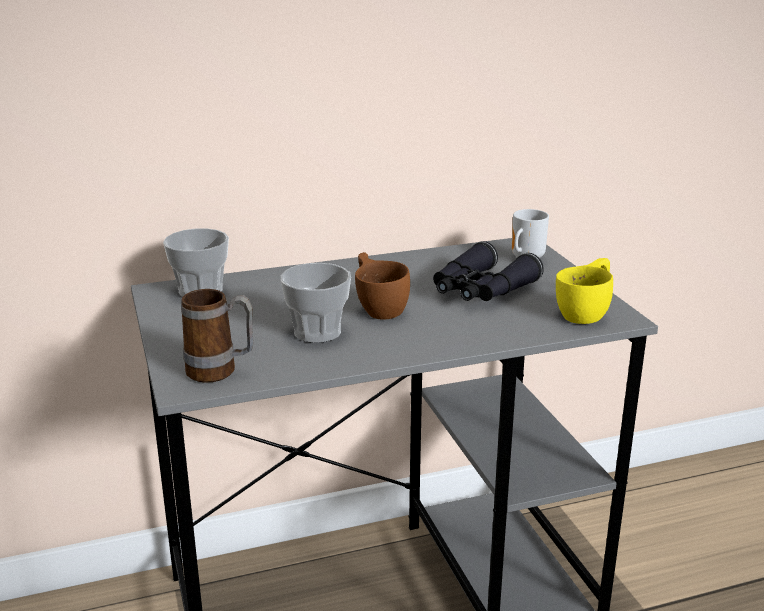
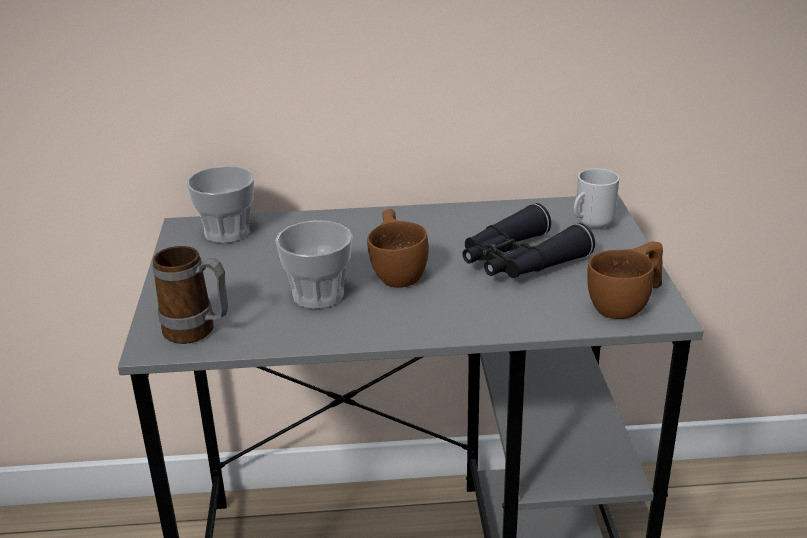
camera: 15 degrees right, 5 degrees up
(587, 312) = (627, 303): yellow cup -> brown cup

